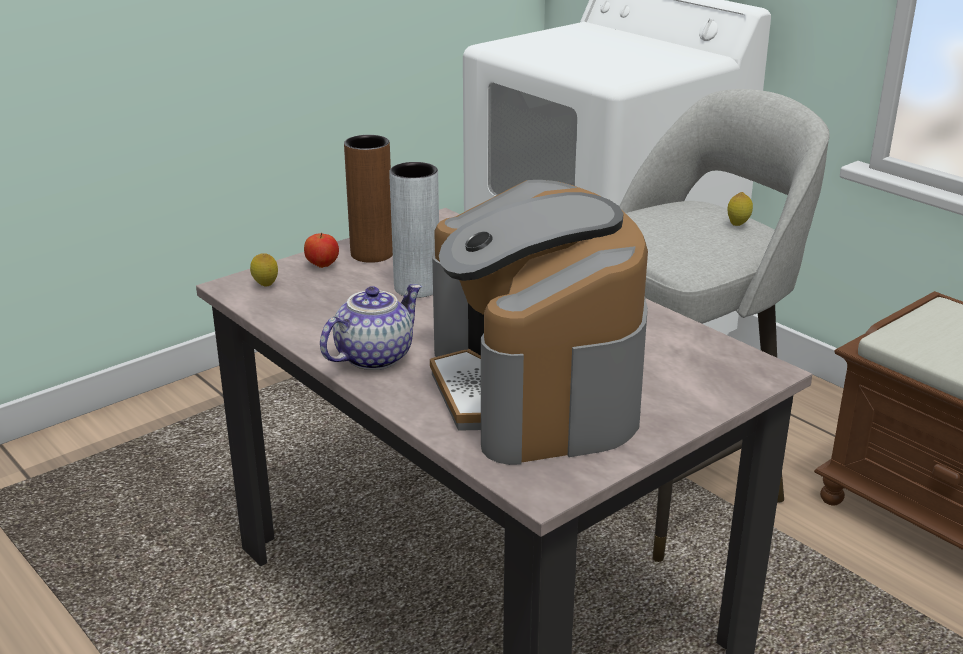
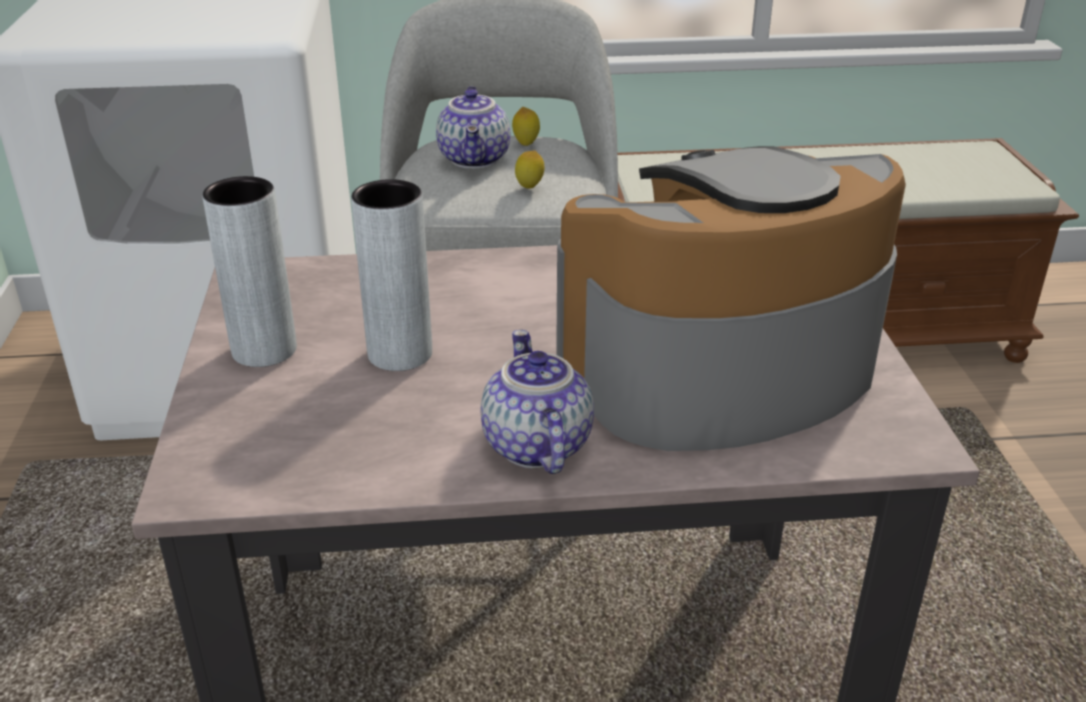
camera: 55 degrees left, 5 degrees up
(265, 286) = (232, 462): lemon -> lemon (529, 188)
(322, 265) = (239, 396): apple -> none
(372, 254) = (264, 350): brown vase -> grey vase
(535, 389) = (718, 371): coffee machine -> coffee machine turned 135 degrees clockwise
(681, 219) = (476, 159): none -> teapot

